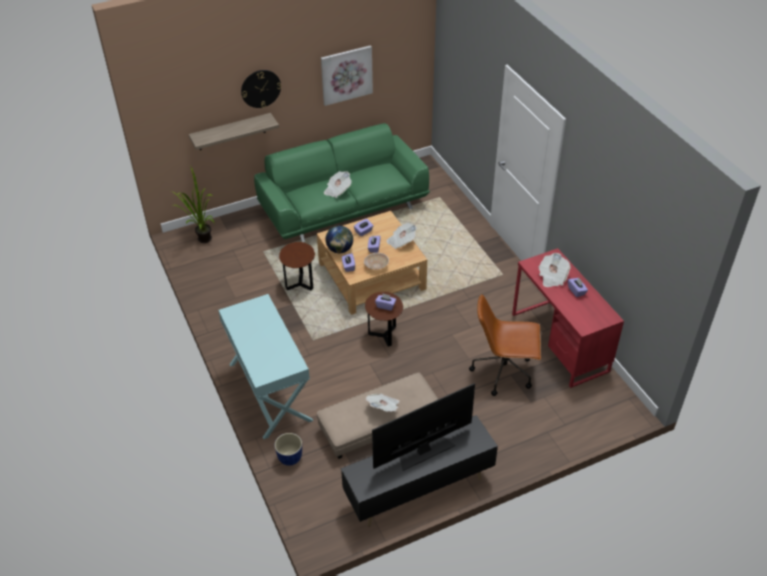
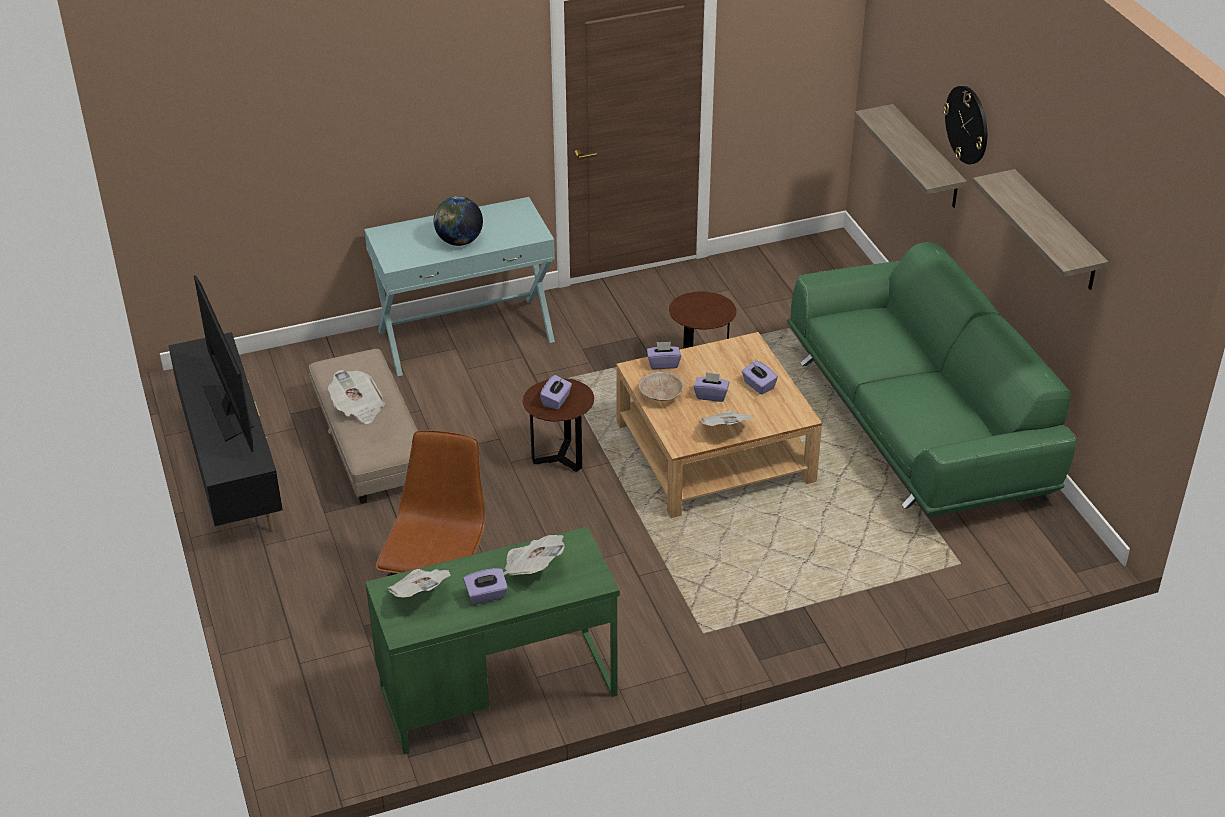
camera: 95 degrees right, 5 degrees down
(201, 240) = (821, 264): potted plant -> none
(289, 458) = (336, 353): planter -> none
(337, 190) = (877, 354): newspaper -> newspaper (420, 593)
(339, 250) = (709, 356): globe -> globe (459, 241)
(346, 74) = (1056, 232): picture -> shelf
(559, 342) = (497, 690): red desk -> green desk

